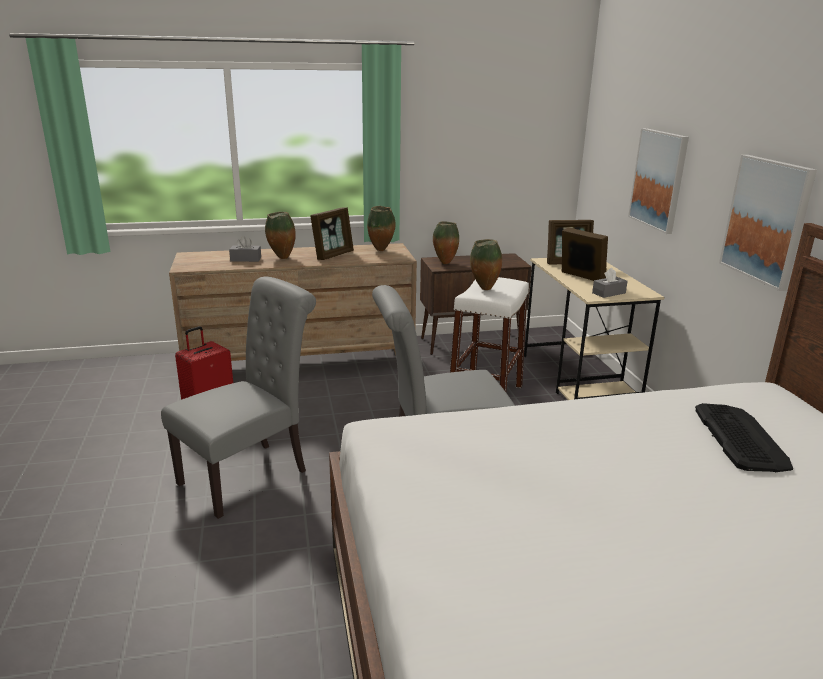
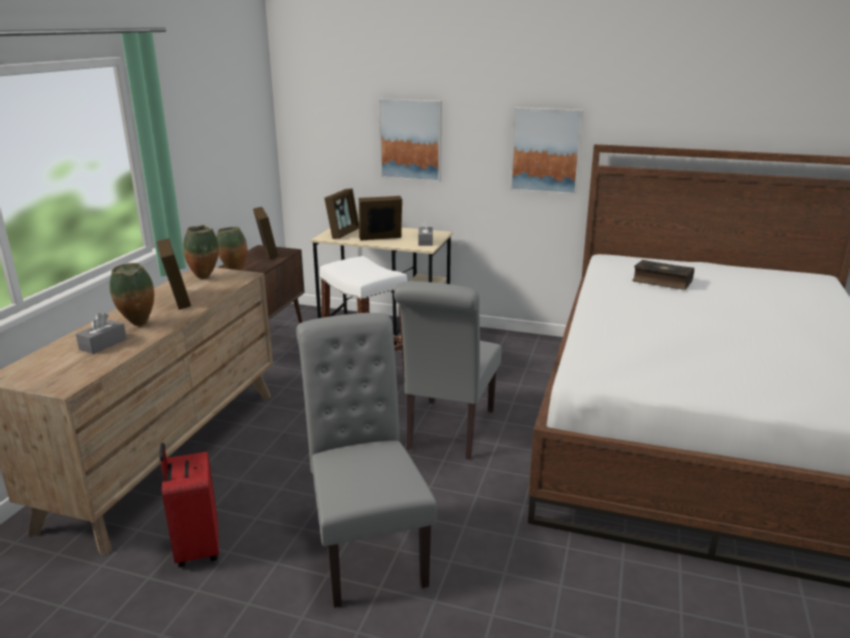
camera: 60 degrees left, 0 degrees up
(484, 289) = (358, 272): vase -> none
(502, 260) = (267, 253): none -> picture frame
(740, 437) = (661, 281): keyboard -> book

